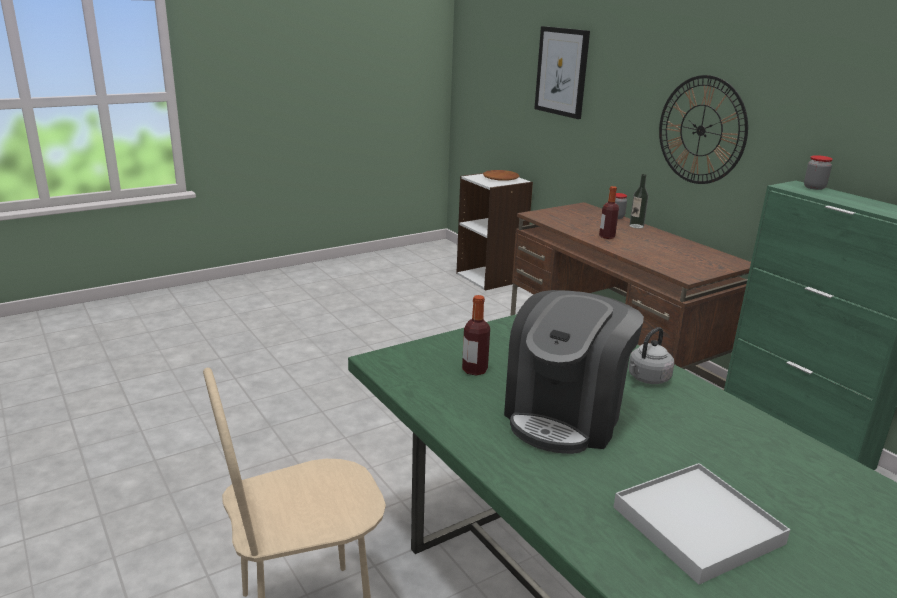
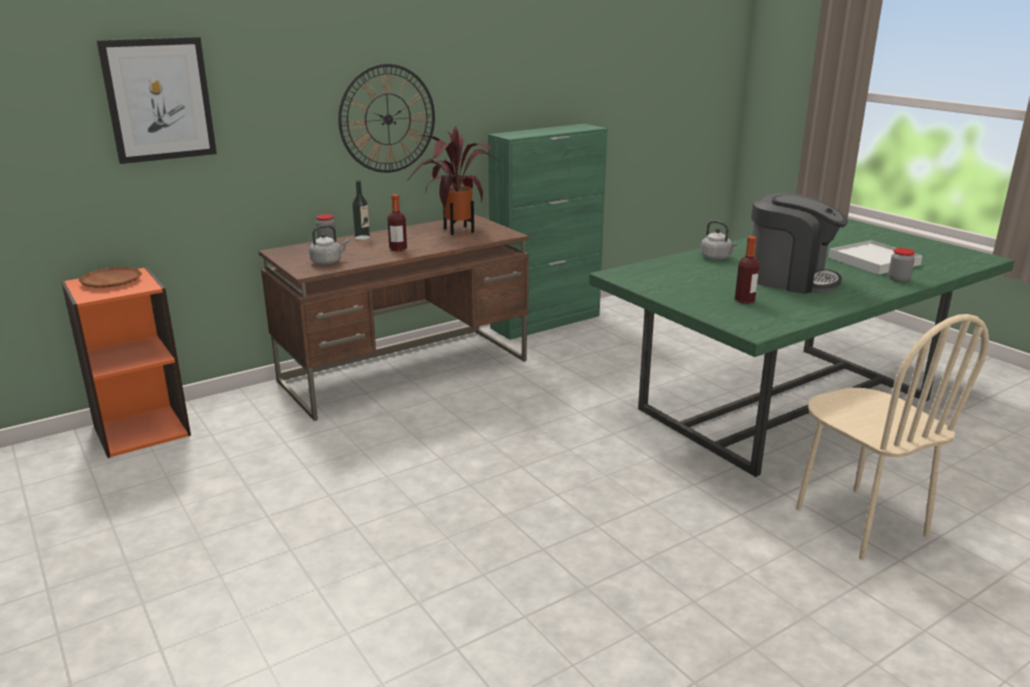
camera: 90 degrees left, 0 degrees up
(491, 277) = (141, 430): white bookcase -> orange bookcase
(561, 218) = (328, 262): none -> grey kettle
(684, 255) = (455, 230): none -> potted plant
(814, 187) = (512, 133): jar -> jar (898, 279)

